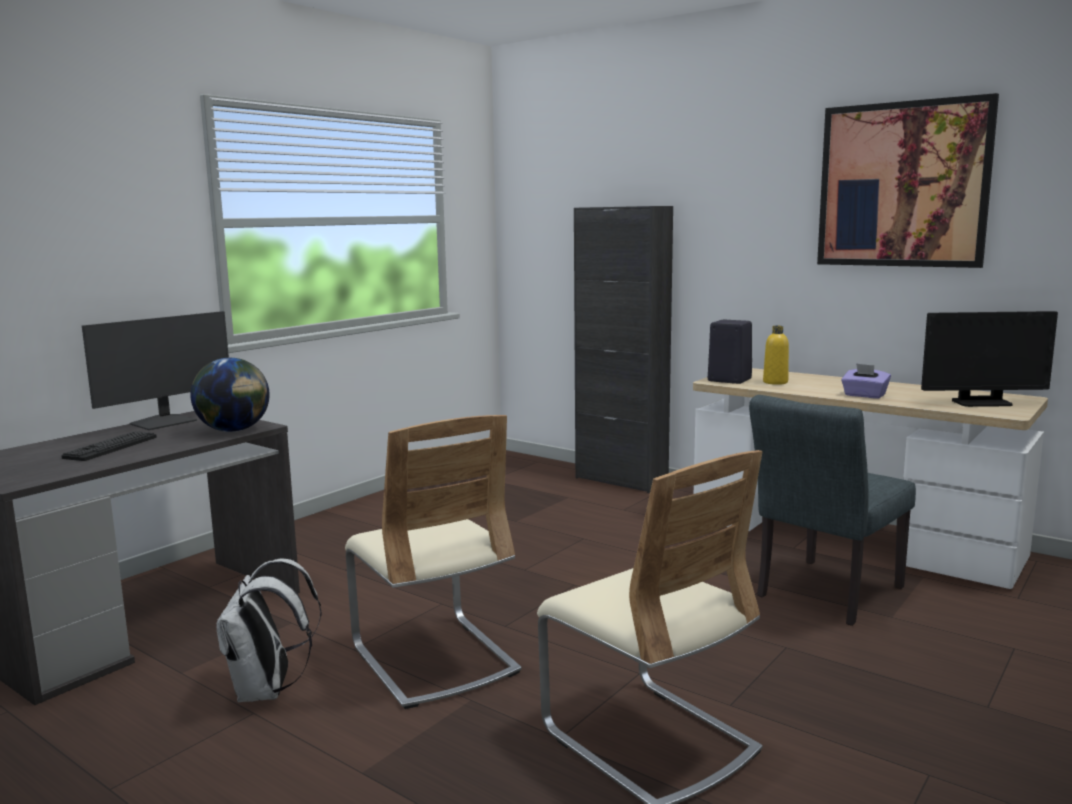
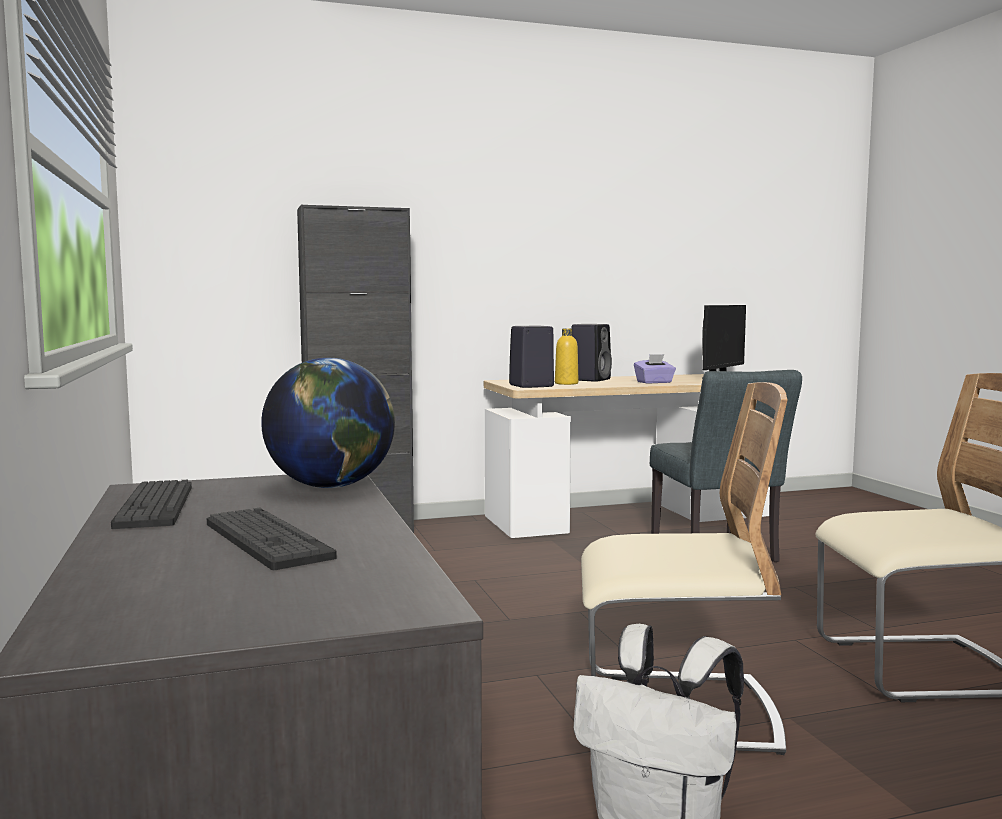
camera: 55 degrees left, 5 degrees down
(164, 422) = (155, 506): monitor -> keyboard
(827, 381) = (590, 379): none -> black speaker
(902, 185) = (616, 206): picture -> none

